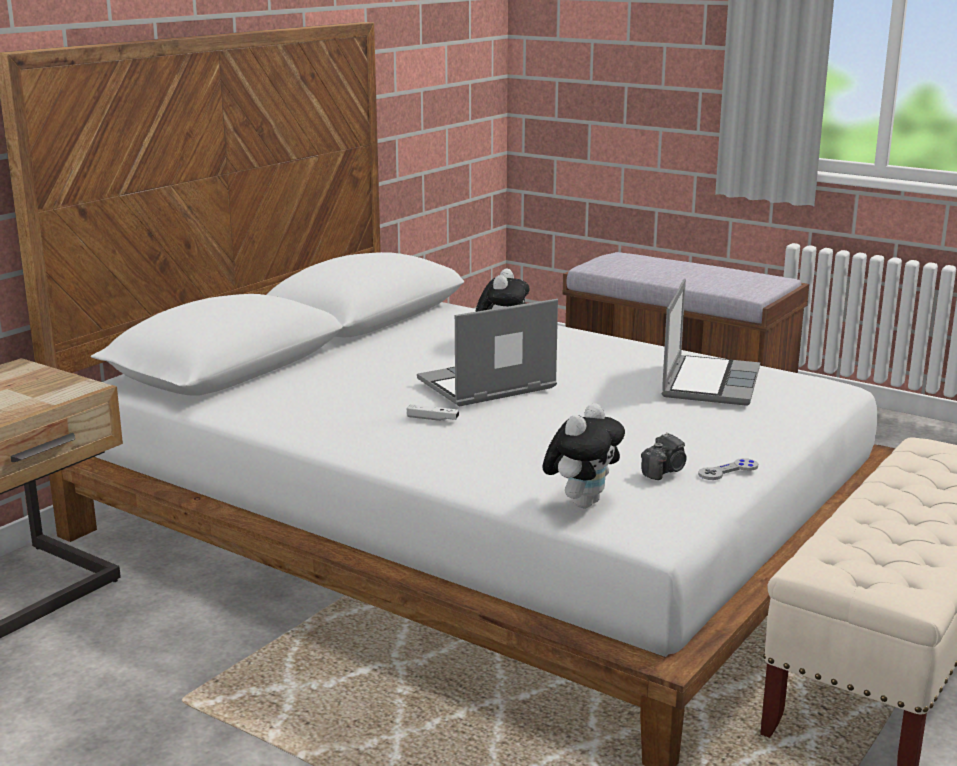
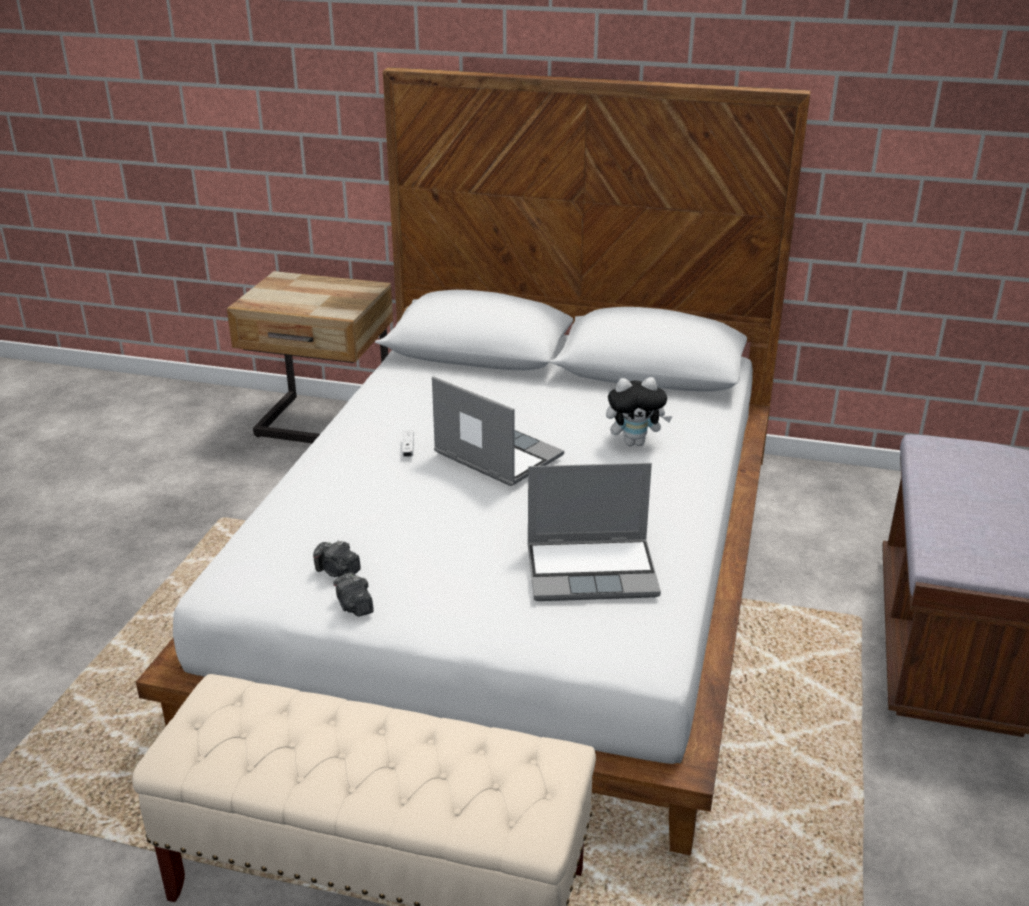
camera: 70 degrees right, 10 degrees up
(582, 502) = (261, 541): plush toy -> none
(728, 471) = (354, 606): grey game controller -> camera

